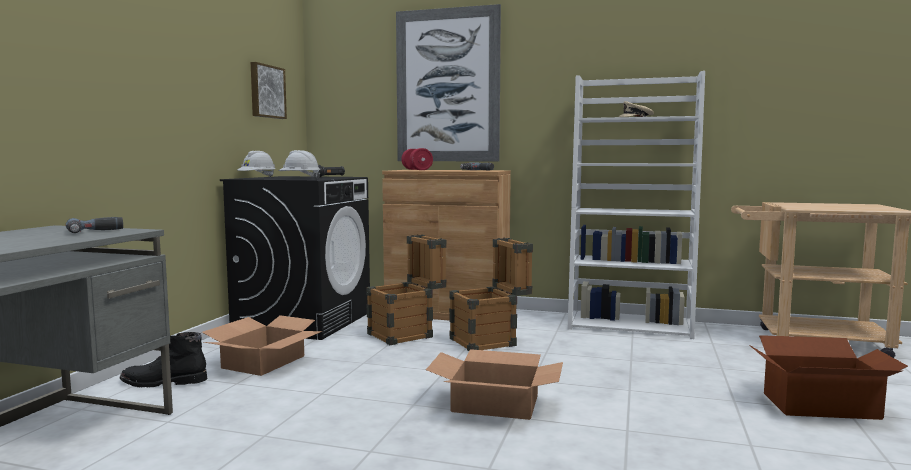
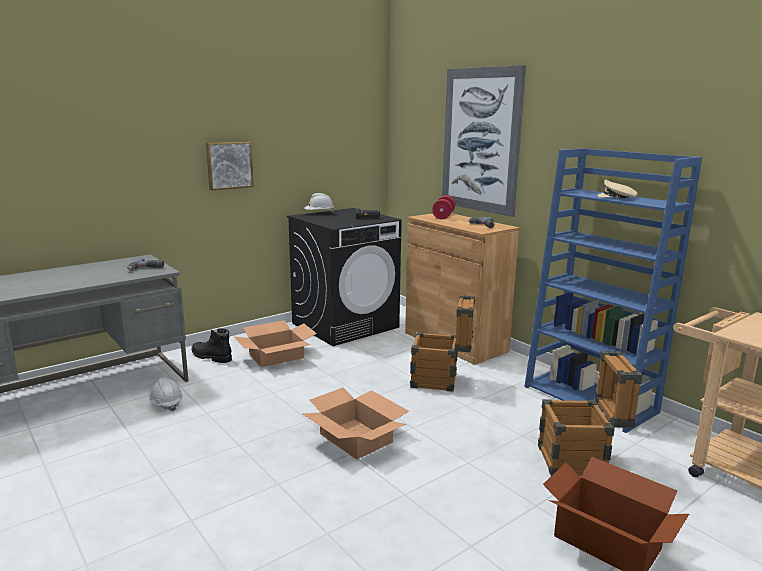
camera: 35 degrees right, 10 degrees up
(266, 91) = (340, 142): picture -> picture (229, 165)
(299, 179) = (330, 223): white hard hat -> white hard hat (166, 404)
(407, 334) = (393, 357): crate -> crate (581, 461)
(631, 325) = (591, 399): white bookcase -> blue bookcase

